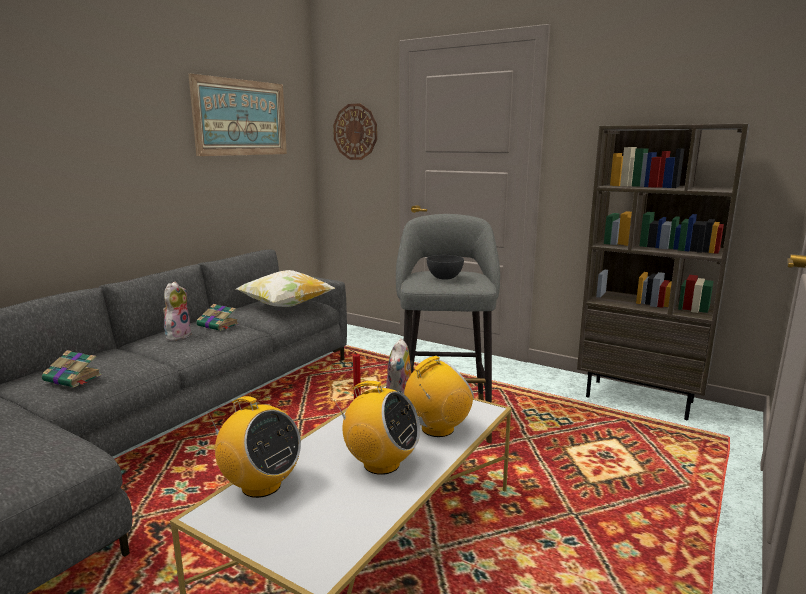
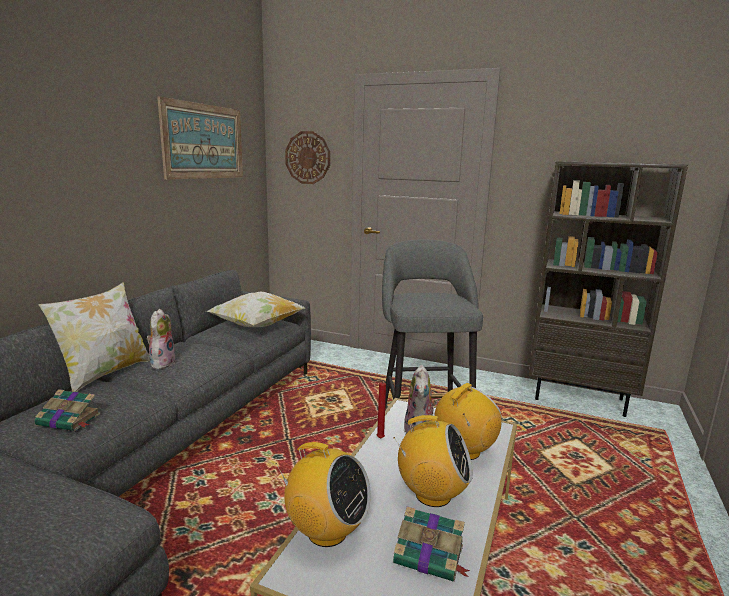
camera: 10 degrees left, 0 degrees up
(124, 342) = (105, 373): none -> pillow
(218, 325) = (199, 349): book -> book (430, 555)
(445, 278) = (432, 300): grey bowl -> none

